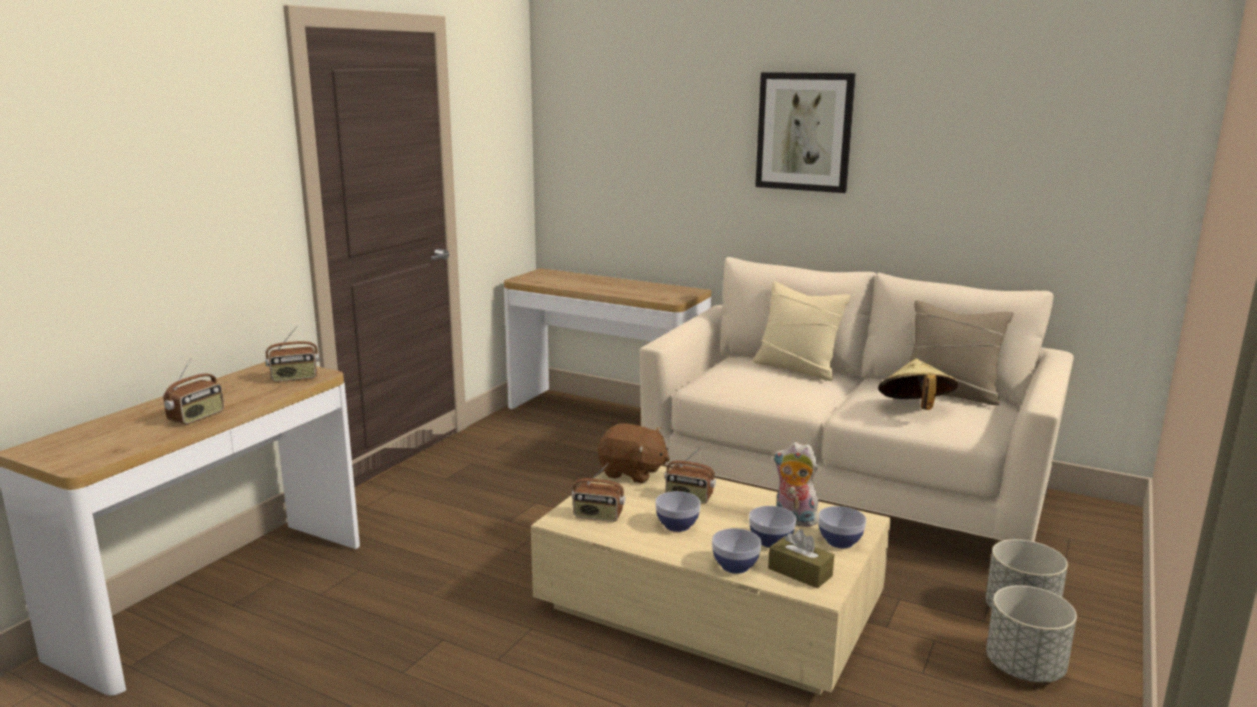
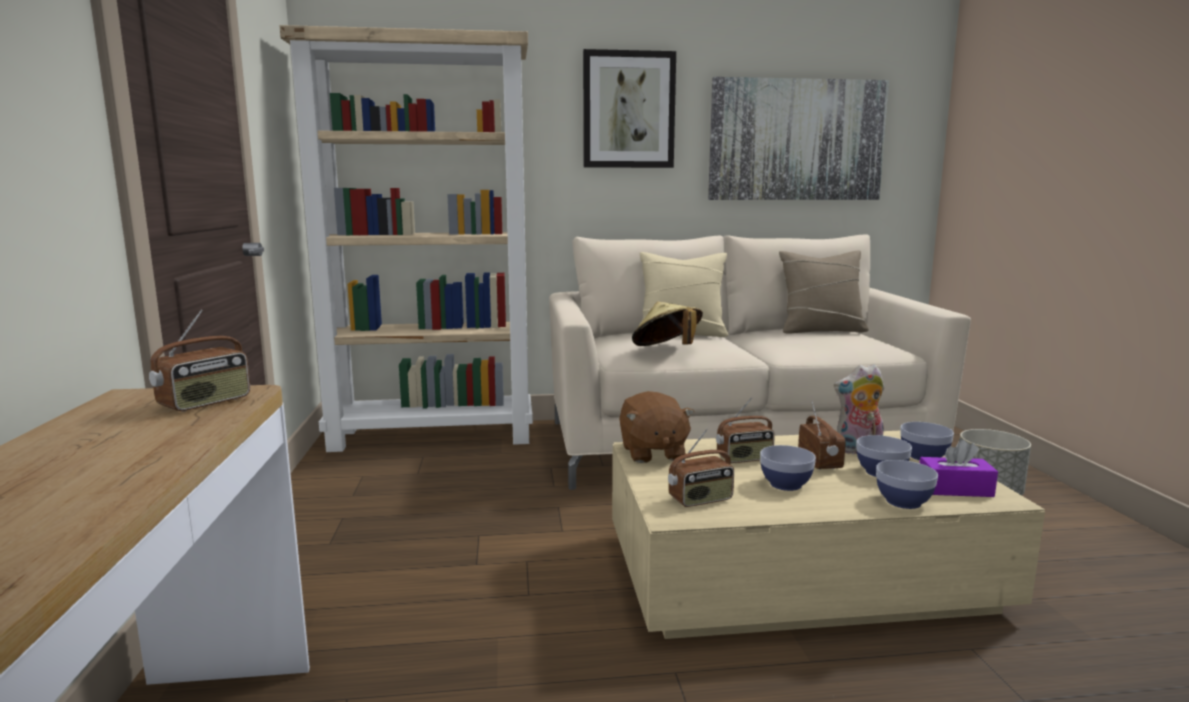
camera: 35 degrees left, 5 degrees down
(197, 417) = (107, 485): radio -> radio (820, 462)
(605, 414) = (434, 436): console table -> beige bookcase
(632, 473) = (652, 453): brown plush toy -> brown plush toy turned 90 degrees clockwise
(800, 572) = (955, 489): brown tissue box -> purple tissue box
(915, 409) = (828, 341): beige hat -> beige hat (667, 350)
(993, 171) = (796, 140): none -> picture
(1024, 668) = (1059, 531): grey planter -> none

